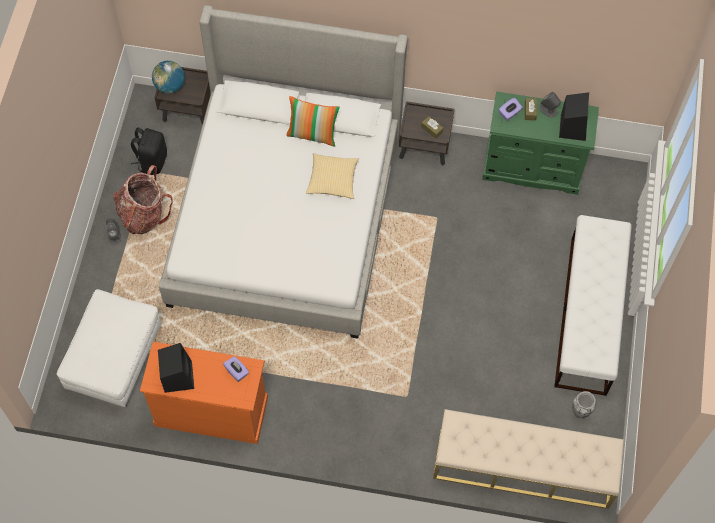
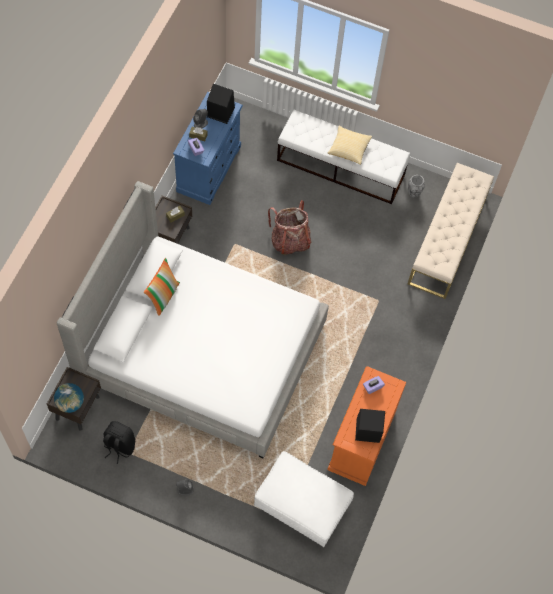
camera: 80 degrees left, 0 degrees up
(143, 215) = (170, 462): backpack -> backpack (290, 241)
(332, 180) = (211, 291): pillow -> pillow (349, 149)
(532, 167) = (209, 168): green dresser -> blue dresser

